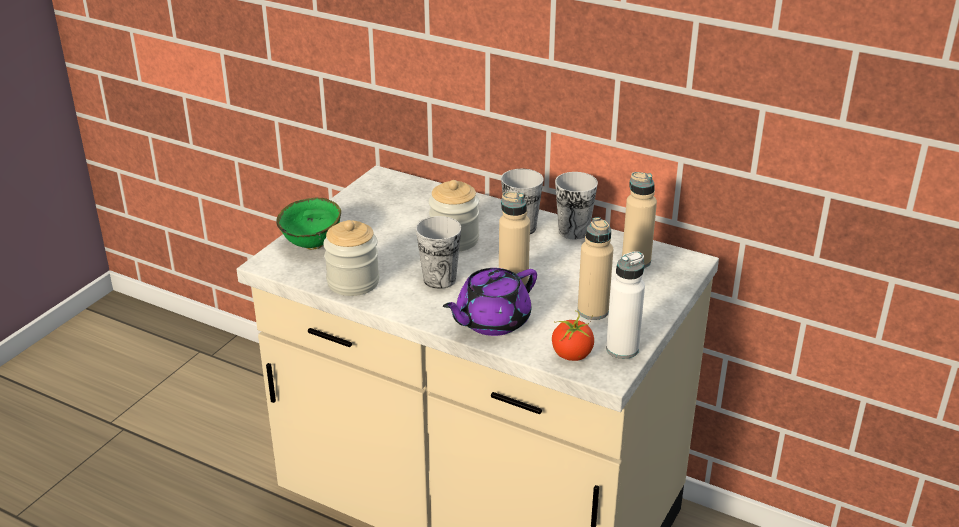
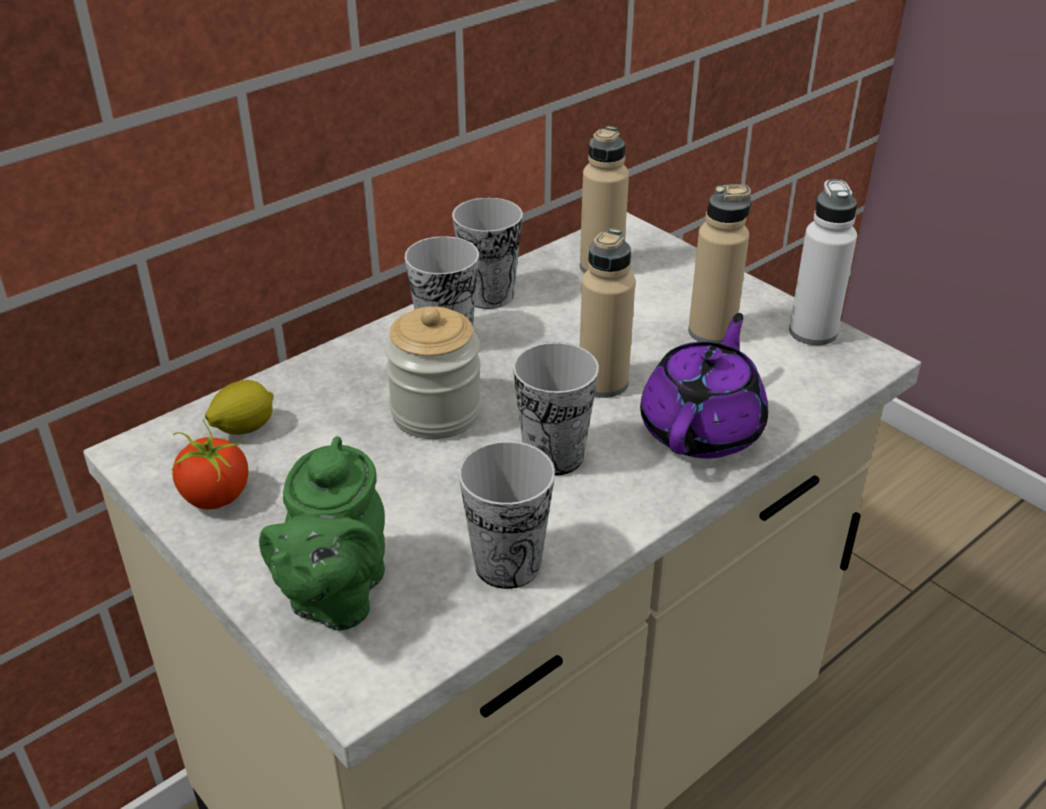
camera: 70 degrees left, 5 degrees up
(313, 245) = (334, 597): green bowl -> green teapot
(353, 282) = (507, 564): jar -> cup
(411, 195) = (244, 428): none -> lemon
(491, 321) = (703, 428): purple teapot -> purple teapot turned 135 degrees counterclockwise
(572, 354) = (814, 376): tomato -> tomato (215, 496)

